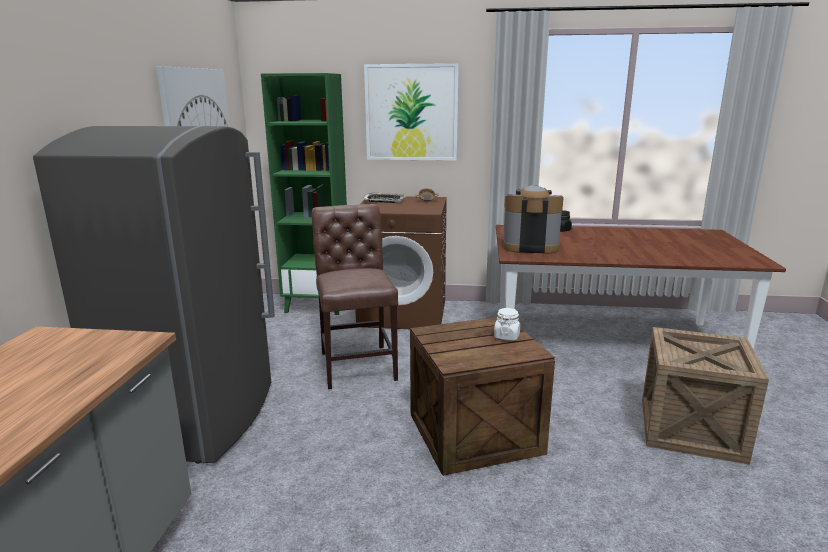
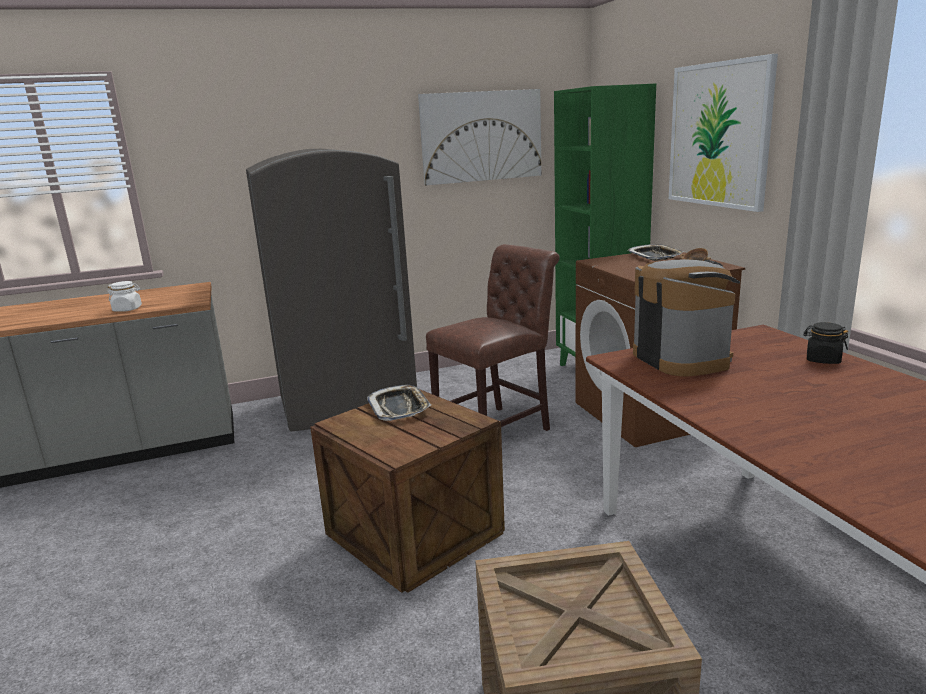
camera: 65 degrees right, 0 degrees up
(449, 339) = (399, 408): none -> tray
(506, 336) = (432, 432): white jar -> white jar (127, 309)

